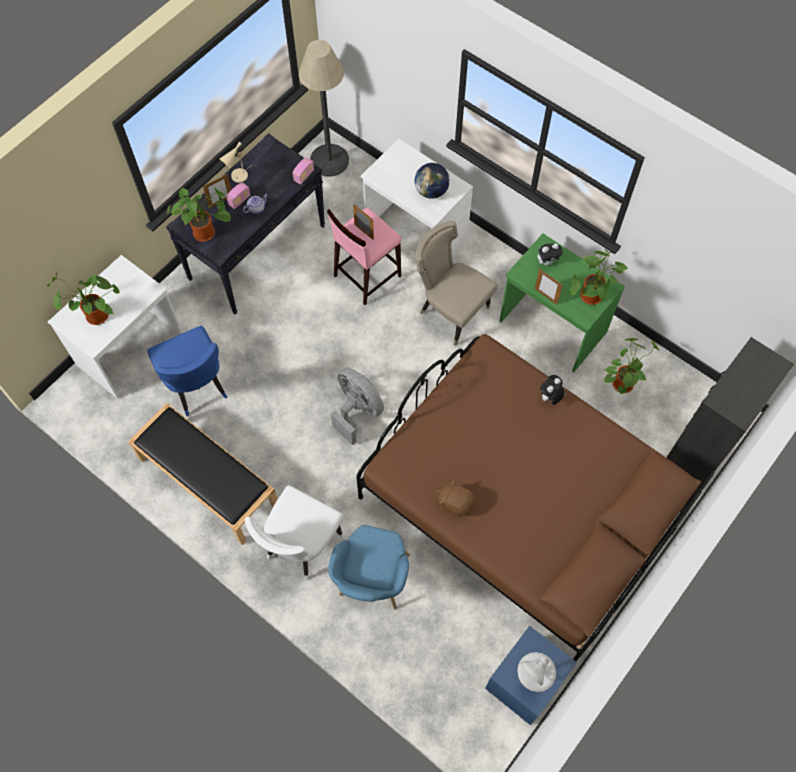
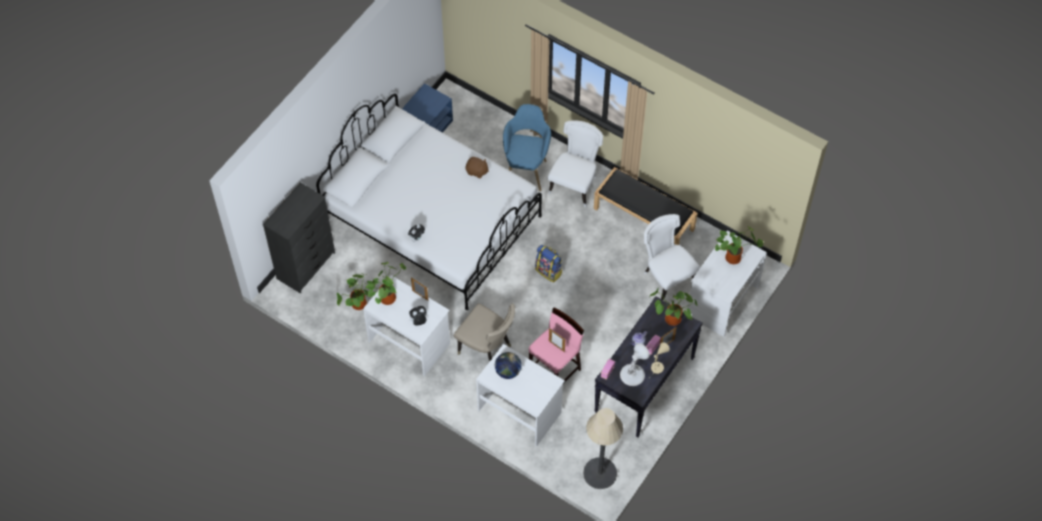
camera: 175 degrees right, 5 degrees down
(197, 388) = (666, 278): blue chair -> white chair
(357, 411) = (549, 271): grey fan -> backpack
(520, 504) = (433, 220): brown bed -> white bed
(536, 672) = (425, 102): white table lamp -> white table lamp (632, 374)
(552, 327) = (410, 342): green desk -> white desk

